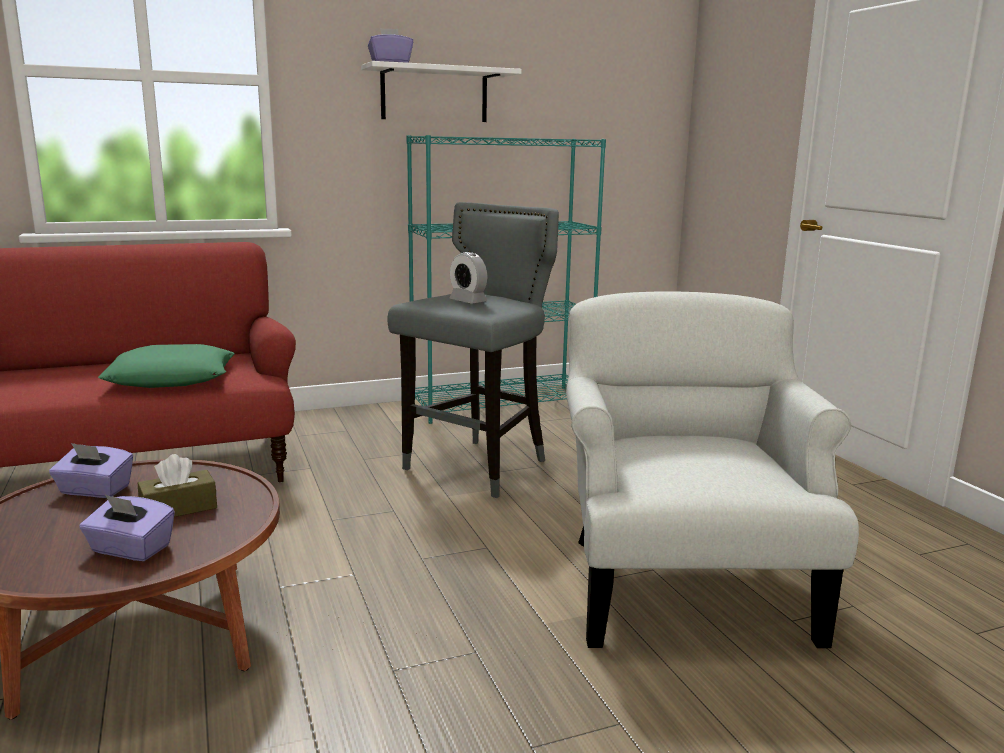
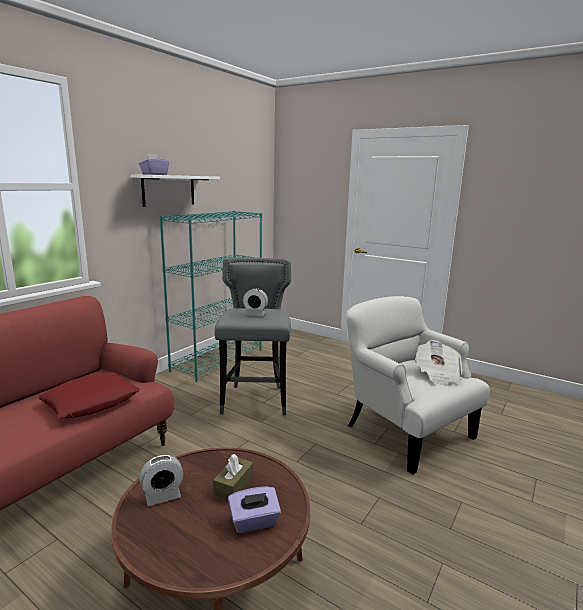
camera: 35 degrees left, 0 degrees up
(94, 490) = (163, 496): purple tissue box -> alarm clock
(171, 378) = (91, 401): green pillow -> red pillow
(735, 467) = (437, 375): none -> newspaper

